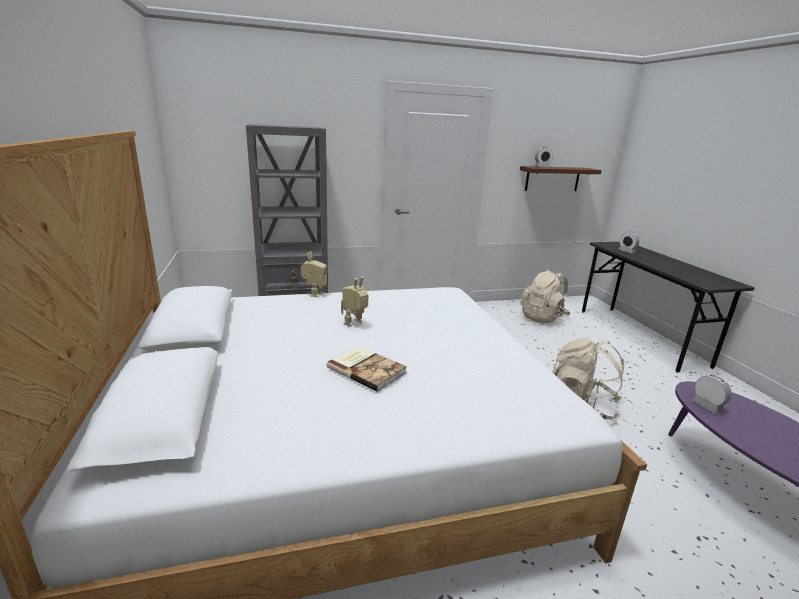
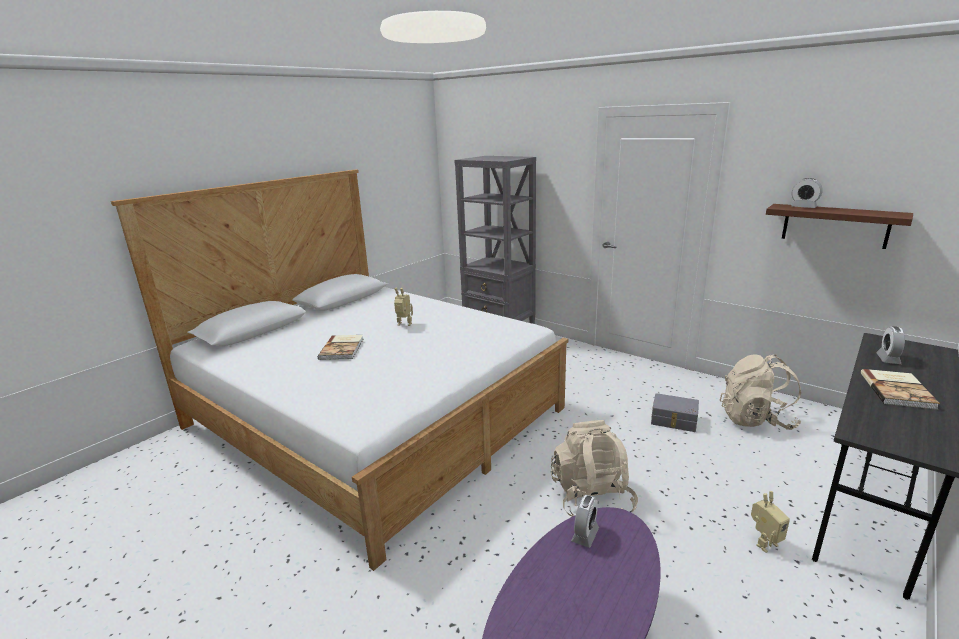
camera: 55 degrees right, 0 degrees up
(314, 294) = (435, 300): toy robot -> toy robot (764, 543)
(518, 336) = (673, 421): none -> grey storage box
(664, 263) = (898, 390): none -> book

